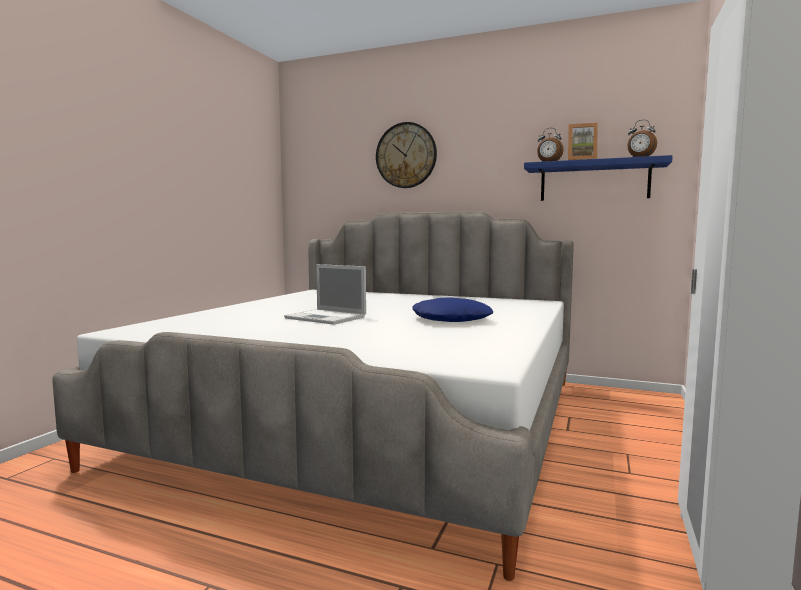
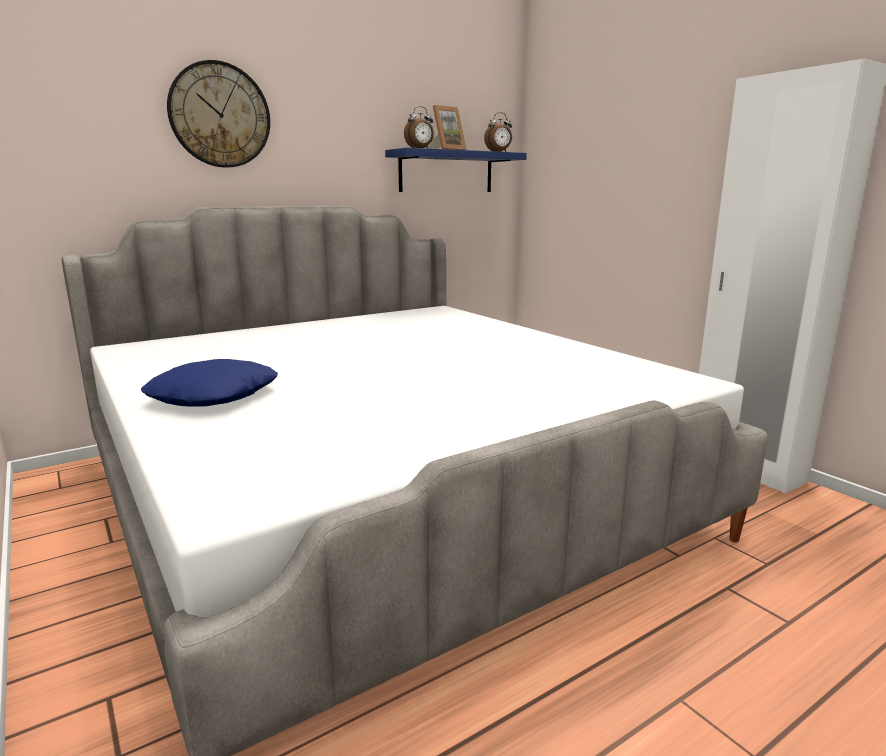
camera: 55 degrees left, 10 degrees up
(327, 317) = (370, 381): laptop -> none
(451, 319) = (475, 347): blue pillow -> blue pillow (213, 395)

